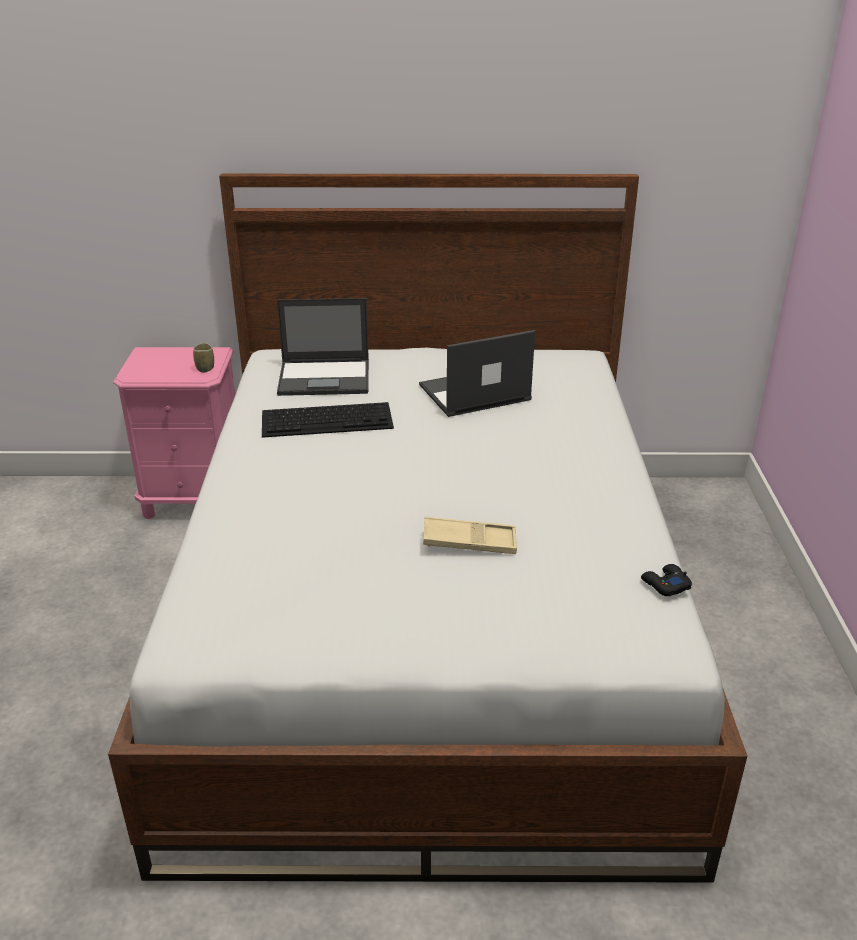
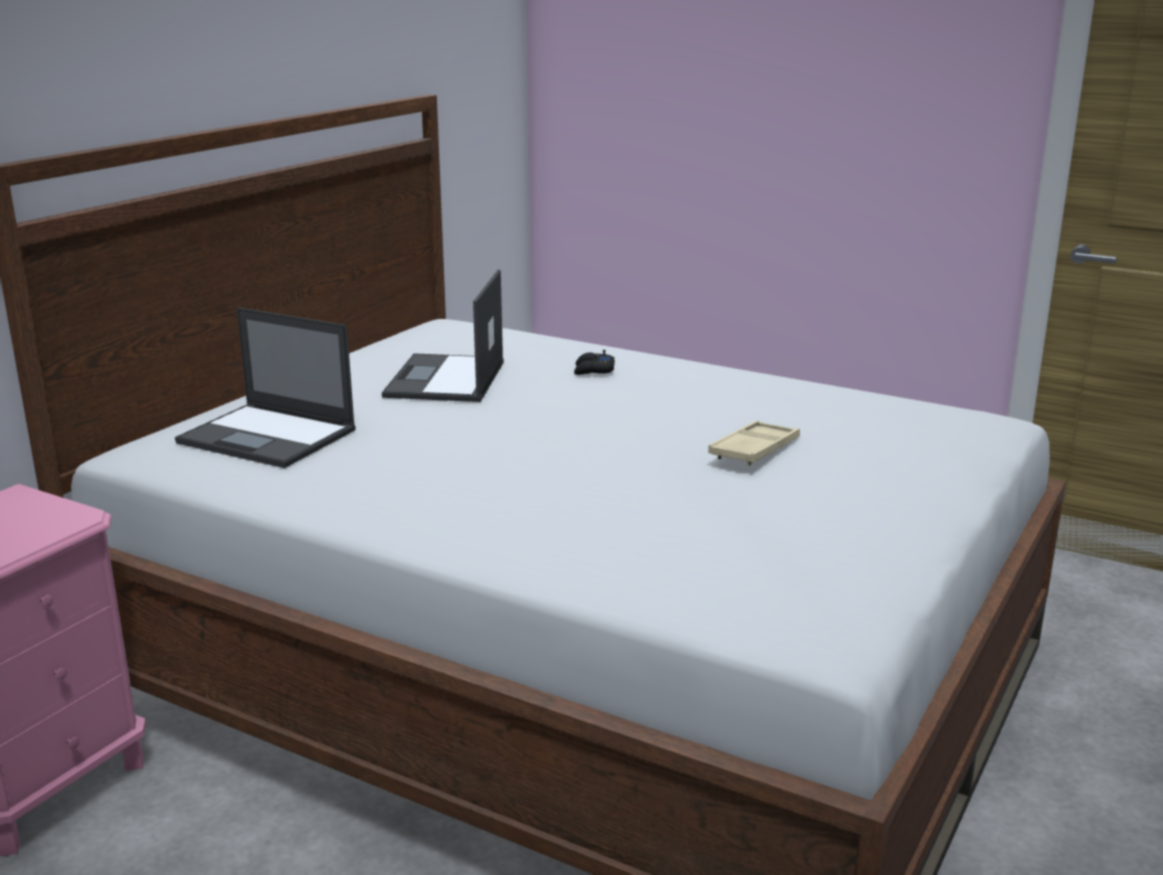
camera: 60 degrees left, 10 degrees down
(205, 368) = (56, 512): cup -> none
(325, 378) = (269, 436): laptop -> laptop turned 90 degrees clockwise
(328, 419) = (384, 457): keyboard -> none
(665, 584) = (899, 399): black game controller -> black game controller (593, 370)

